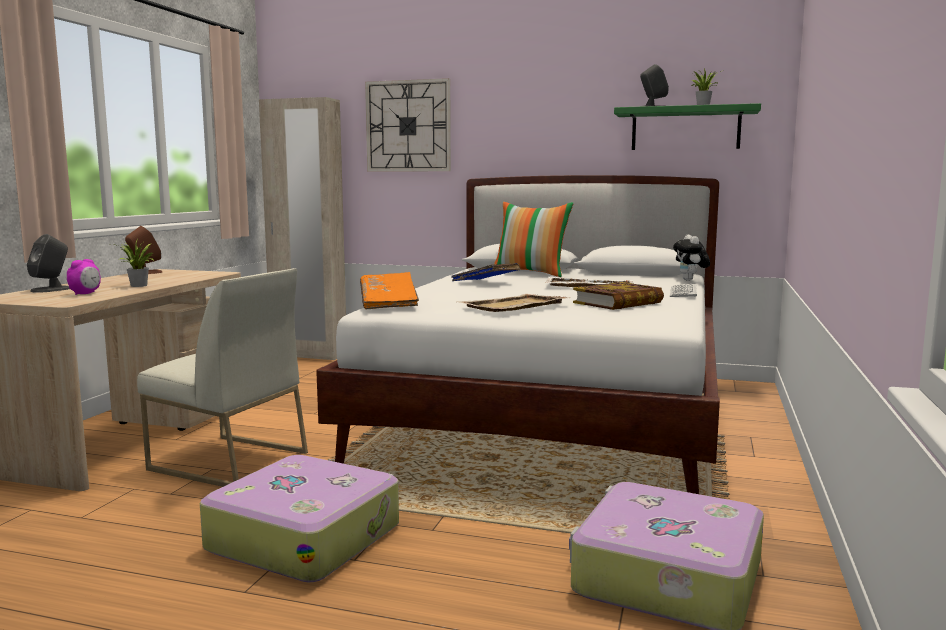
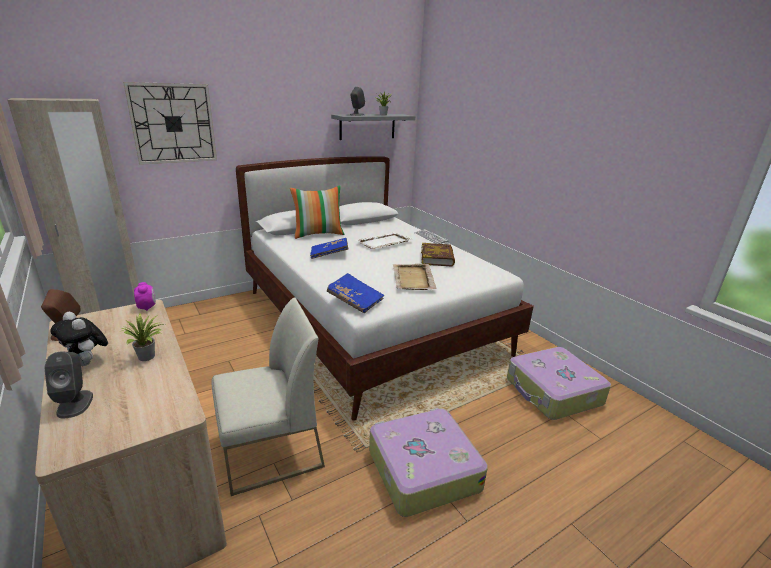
camera: 50 degrees left, 15 degrees up
(85, 294) = (144, 392): alarm clock -> alarm clock (147, 307)
(388, 303) = (355, 300): orange book -> blue book
(685, 129) = (367, 126): green shelf -> grey shelf
(690, 280) = (403, 222): plush toy -> plush toy (88, 362)

